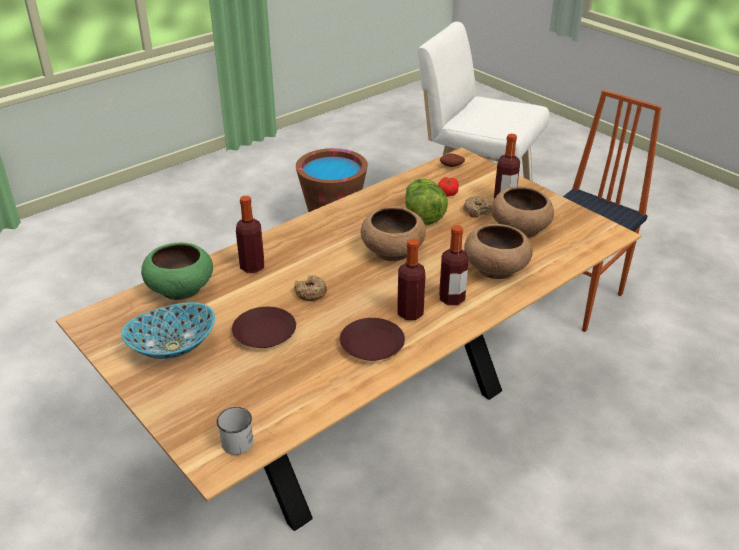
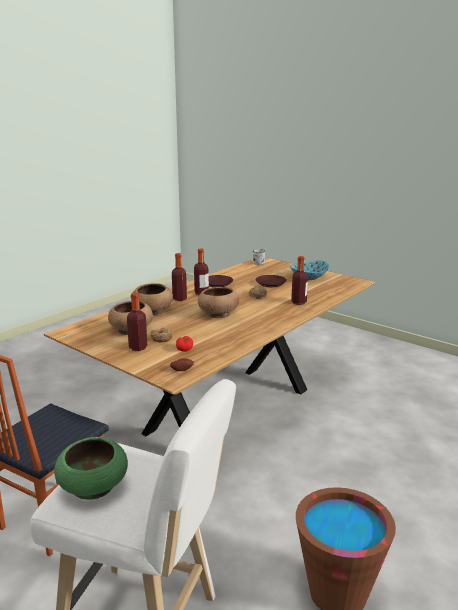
camera: 170 degrees right, 15 degrees down
(180, 288) = (329, 293): green bowl -> green bowl (94, 487)
(422, 215) = (202, 333): lettuce -> none

